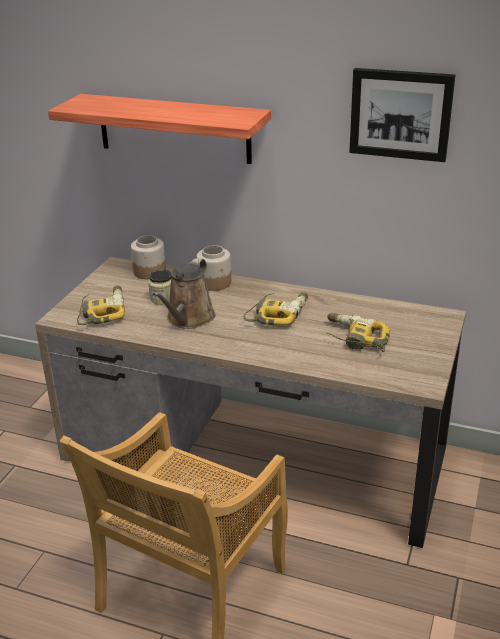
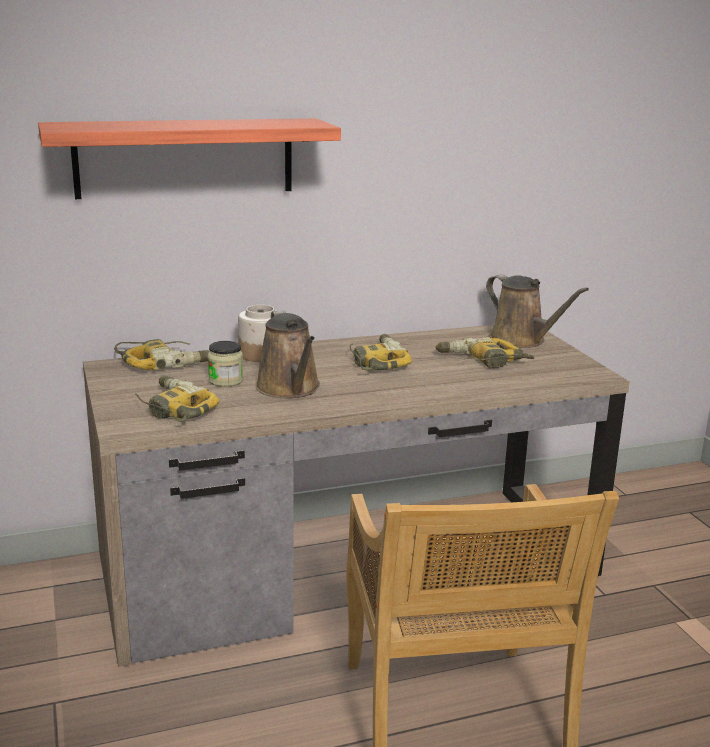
camera: 40 degrees left, 10 degrees down
(150, 271) = (164, 362): jar -> power drill
(400, 114) = (460, 108): picture -> none
(421, 328) = (521, 340): none -> brown watering can

